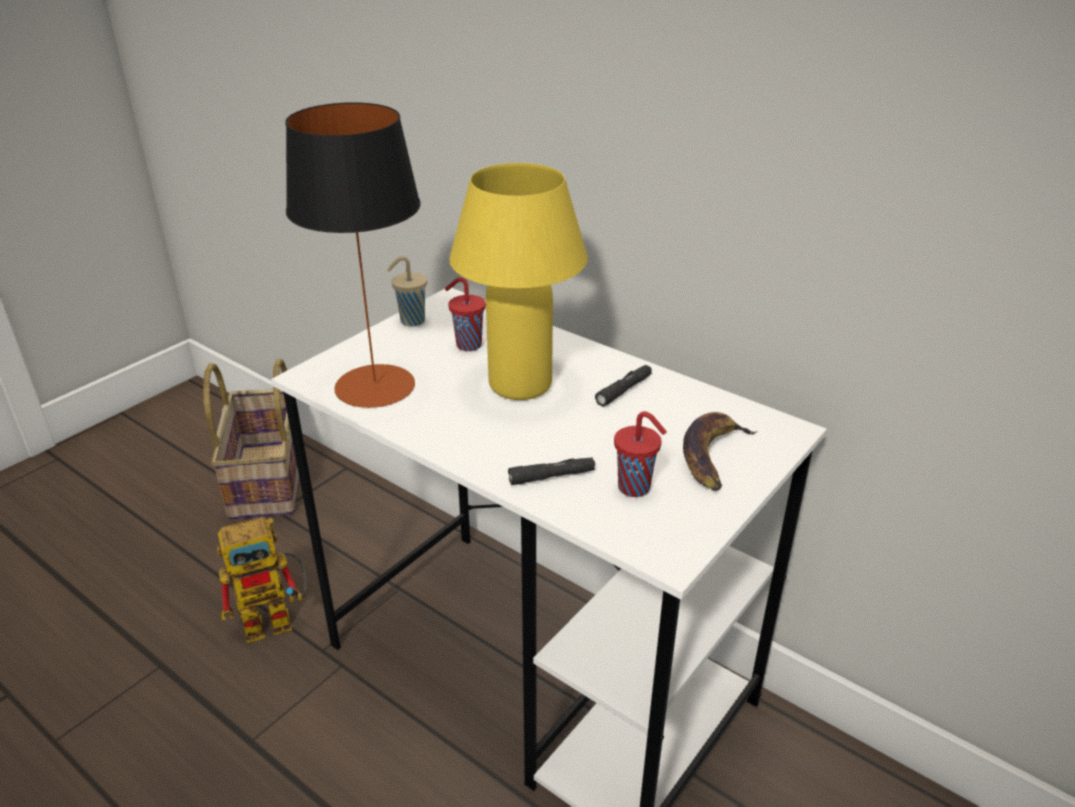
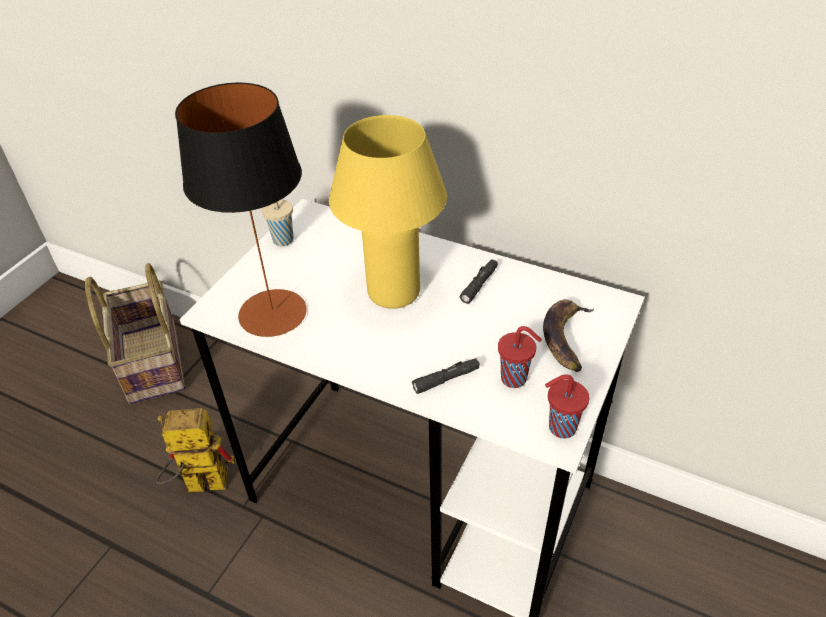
camera: 10 degrees left, 10 degrees up
(277, 618) = (198, 485): toy robot -> toy robot turned 150 degrees counterclockwise
(467, 345) = (337, 258): red cup -> red cup (560, 428)

